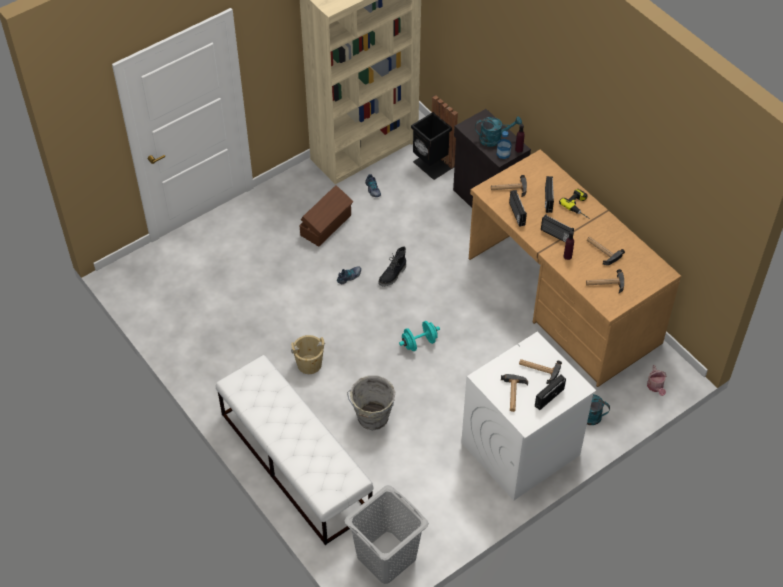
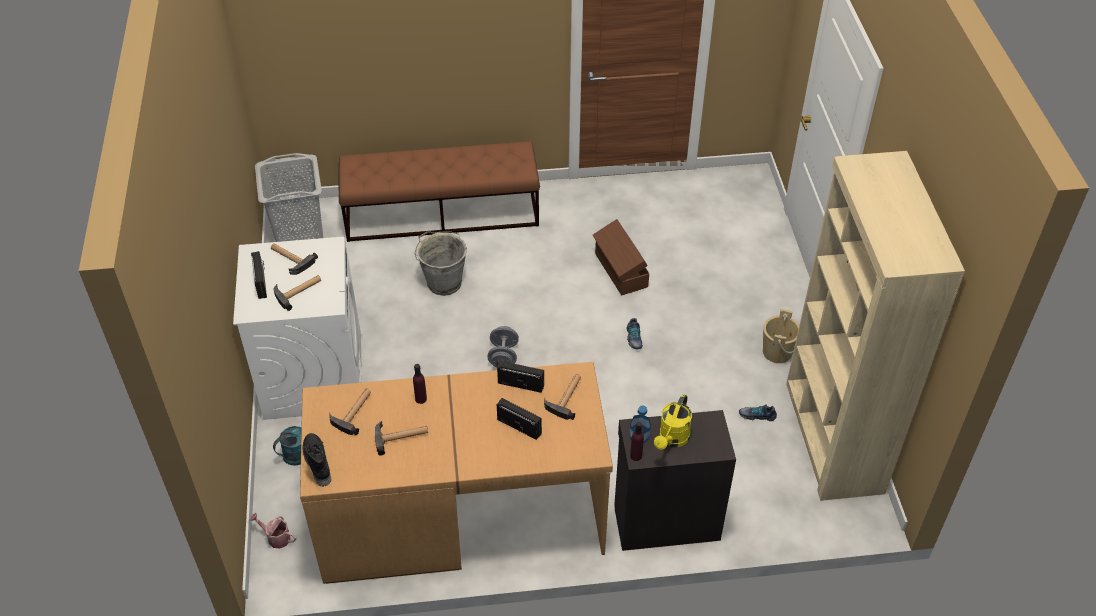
camera: 120 degrees right, 5 degrees down
(295, 462) = (442, 213): white bench -> brown bench
(309, 364) = (542, 263): beige bucket -> beige bucket (777, 352)
(327, 225) = (723, 350): brown storage box -> brown storage box (620, 271)
(393, 275) = (610, 375): black boot -> black boot (316, 463)
(419, 342) = (503, 356): turquoise dumbbell -> grey dumbbell
(432, 165) = (766, 495): black trash can -> none
(494, 139) = (672, 440): turquoise watering can -> yellow watering can
(556, 235) = (460, 404): radio -> none
(580, 206) = (485, 454): power drill -> none

